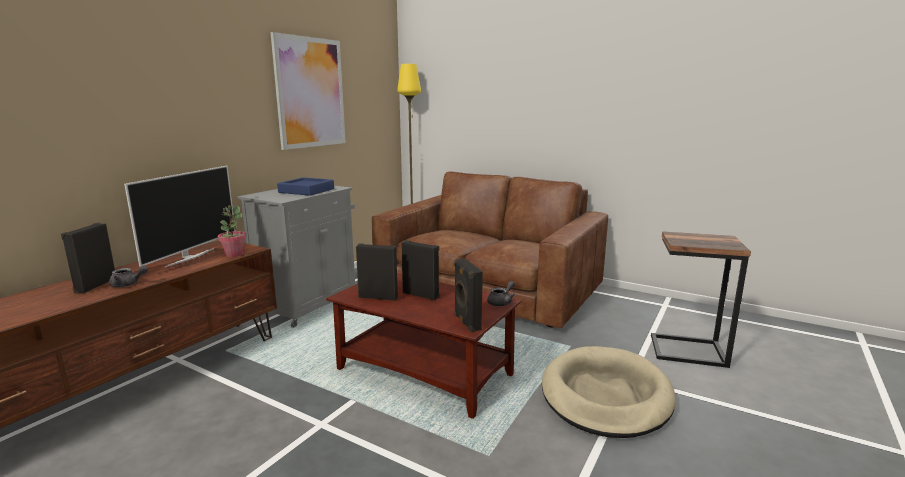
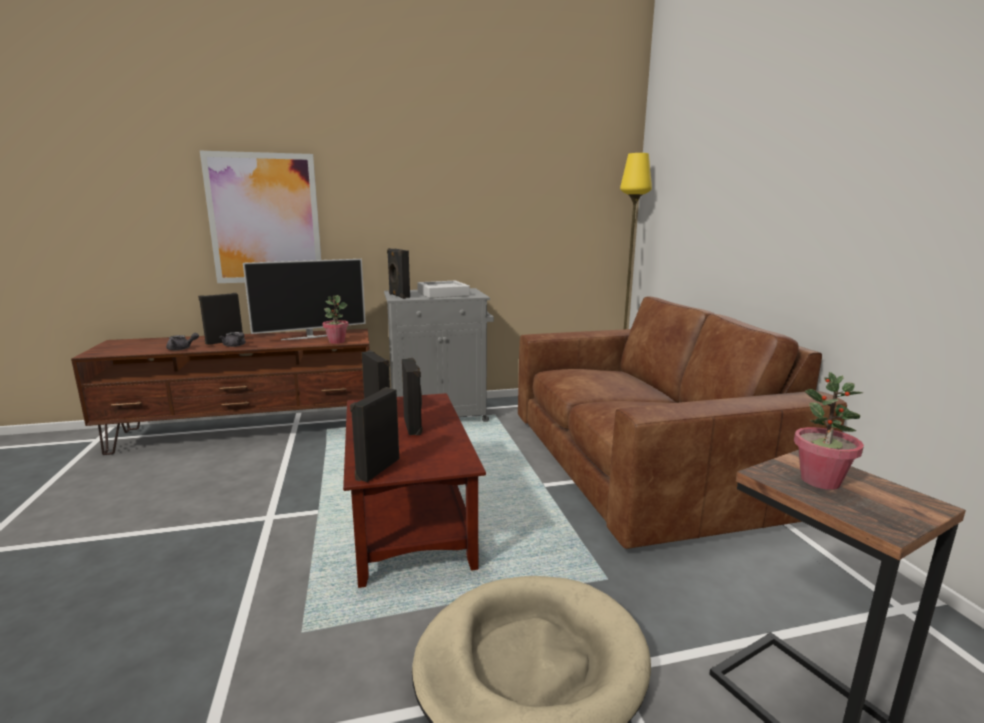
camera: 45 degrees right, 0 degrees up
(275, 198) = (398, 296): none -> black speaker
(306, 191) = (443, 294): blue tray -> grey tray
(310, 93) = (491, 190): picture -> picture (265, 219)
(501, 302) = (459, 465): grey teapot -> grey teapot (182, 349)
(694, 240) = (820, 481): none -> potted plant

